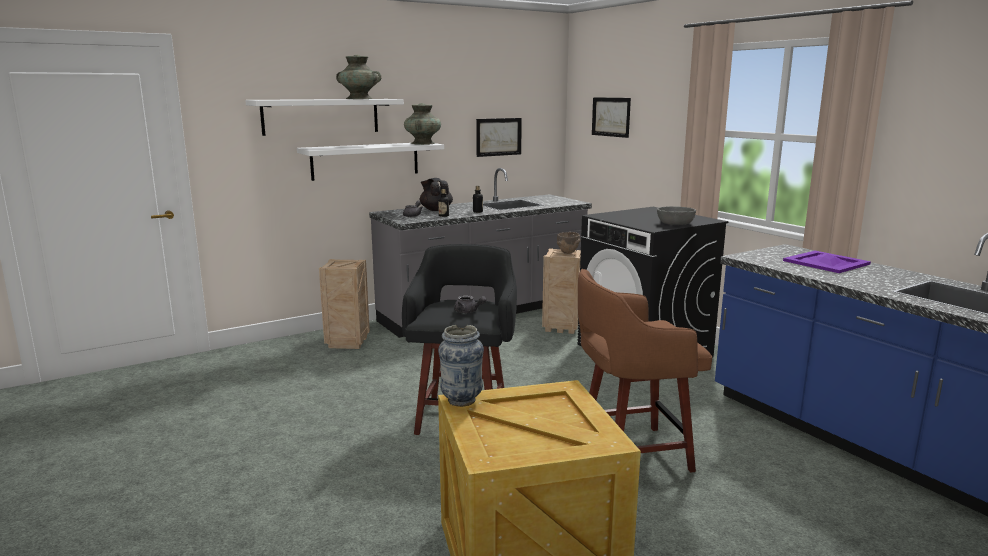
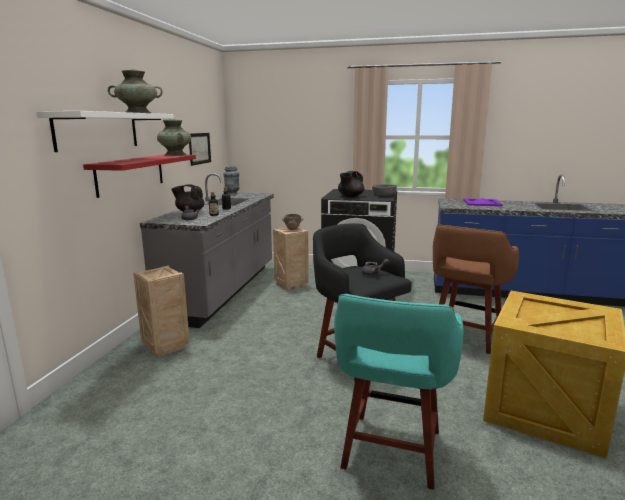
camera: 45 degrees left, 0 degrees up
(319, 493) = (391, 452): none -> turquoise stool
(365, 160) = (131, 174): white shelf -> red shelf
(461, 400) = (511, 322): vase -> vase (232, 193)
(611, 117) = (275, 130): picture -> none
(623, 218) = (350, 196): none -> black teapot

